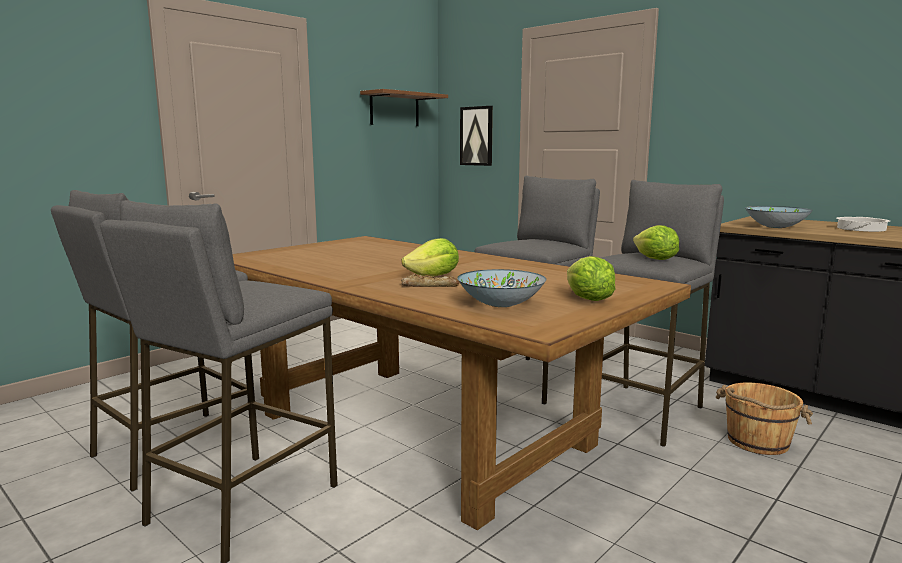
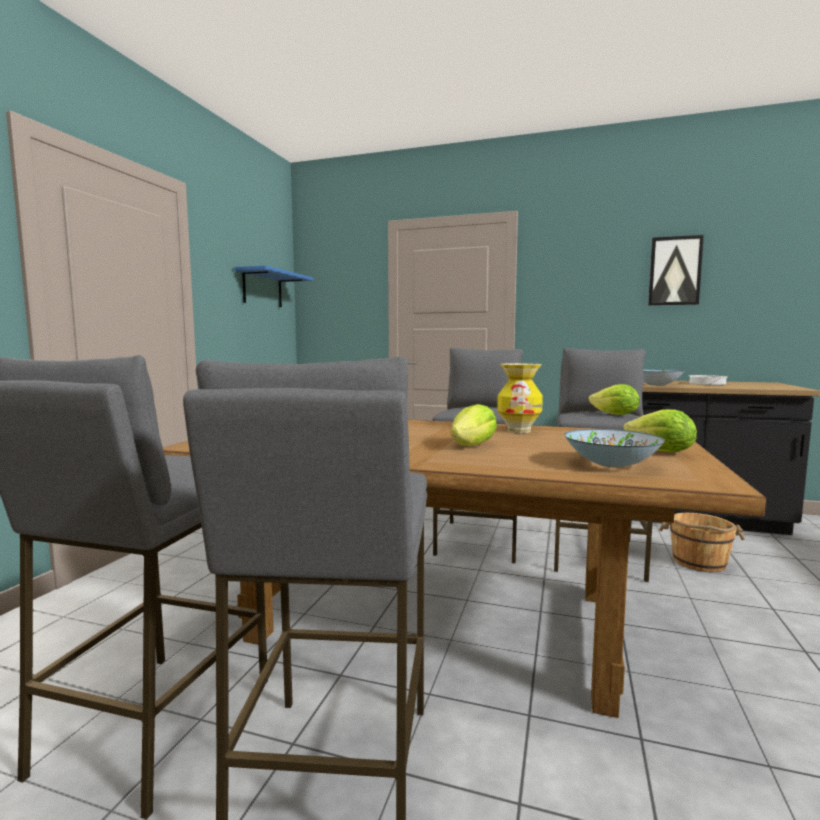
camera: 25 degrees left, 5 degrees down
(394, 109) = (262, 289): brown shelf -> blue shelf
(430, 286) = (497, 455): bread -> none
(477, 136) = (341, 317): picture -> picture (674, 271)
(517, 267) = (519, 430): none -> vase

